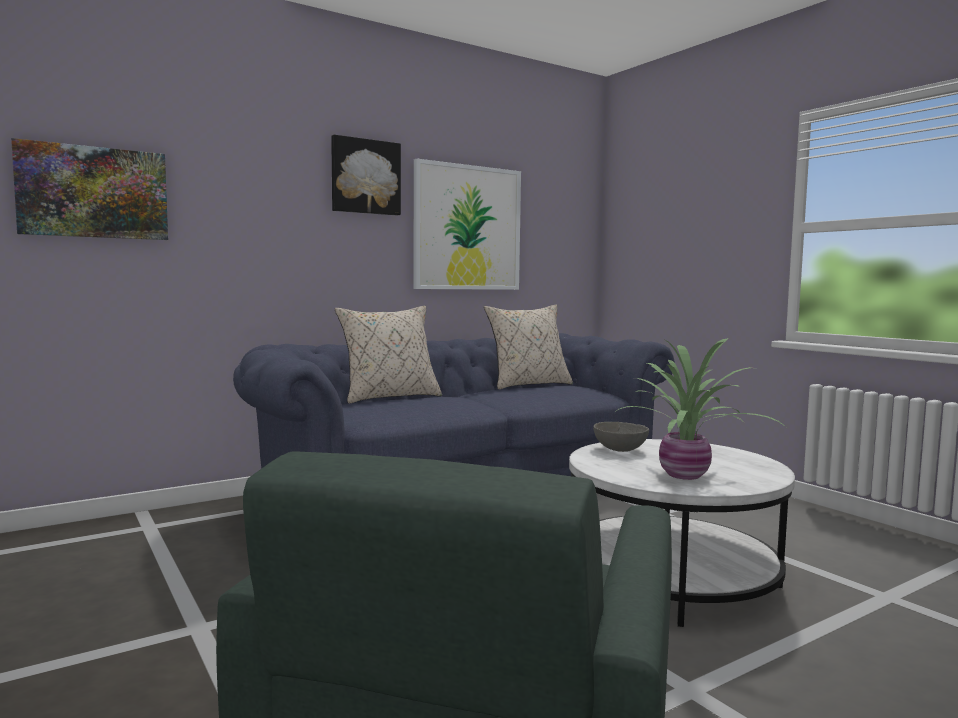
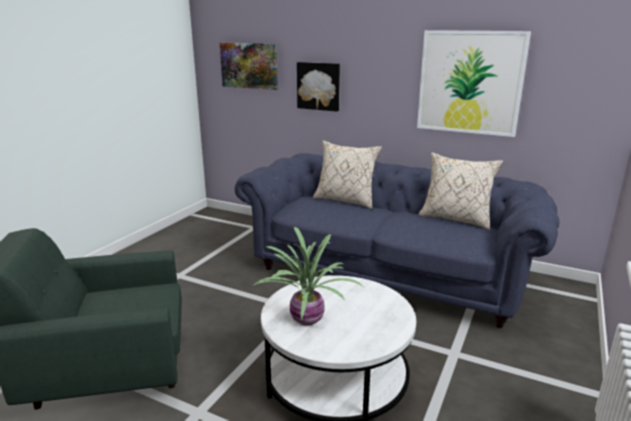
camera: 60 degrees right, 15 degrees up
(365, 177) = (387, 47): picture -> picture (319, 86)
(619, 449) = (349, 288): grey bowl -> none

